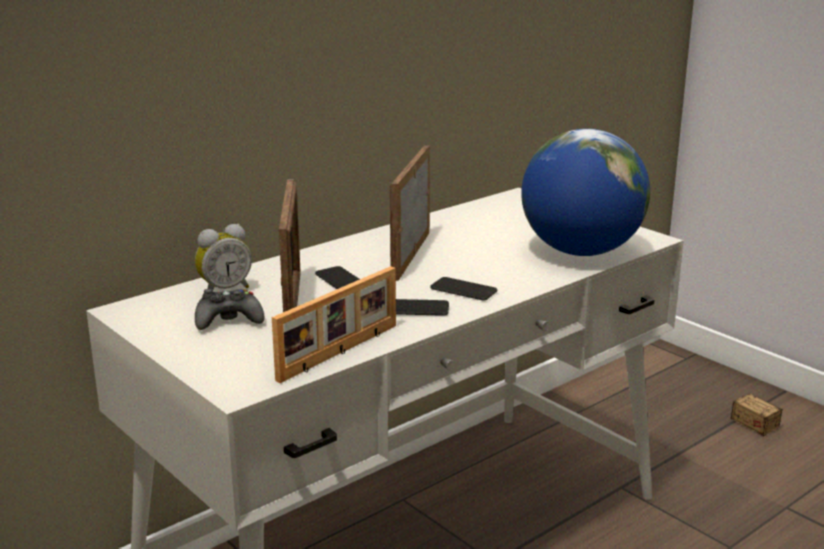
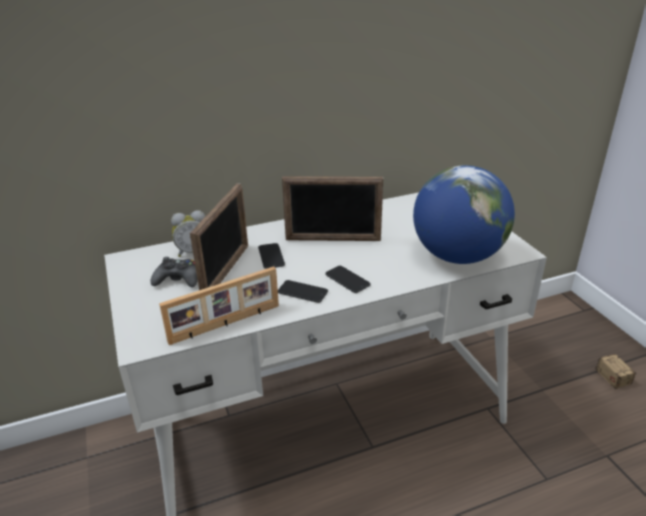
camera: 20 degrees right, 10 degrees up
(410, 255) = (333, 240): picture frame -> picture frame turned 120 degrees counterclockwise

